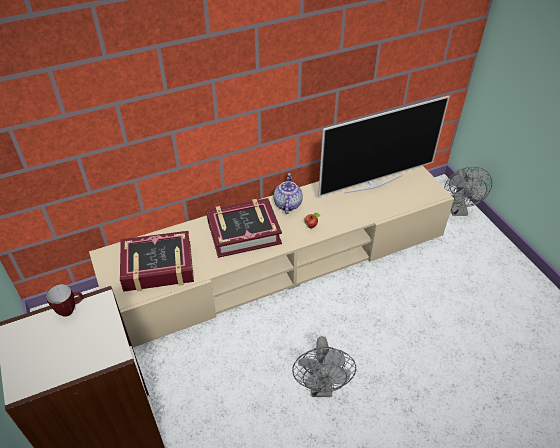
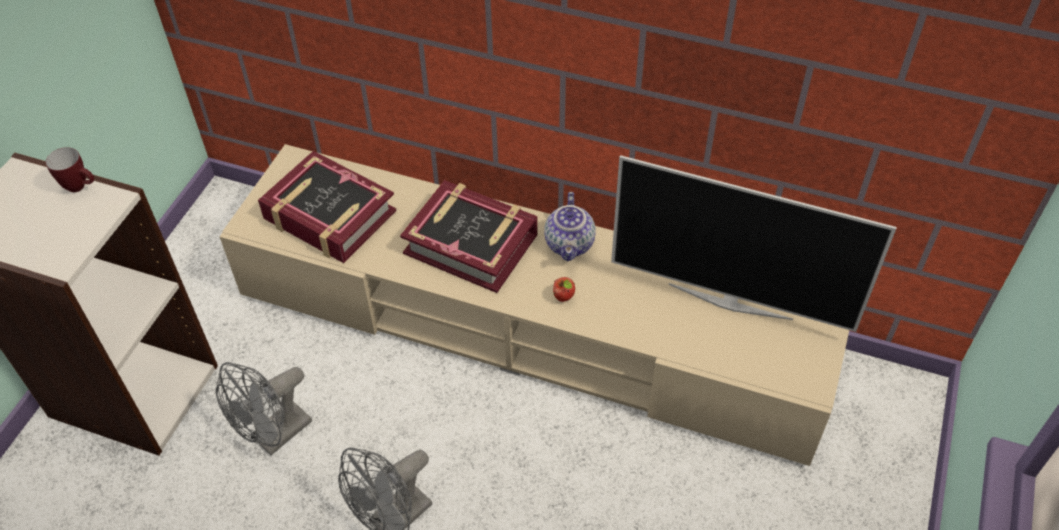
camera: 45 degrees right, 5 degrees up
(287, 204) = (570, 244): teapot -> teapot turned 135 degrees clockwise
(458, 210) = (894, 450): grey fan -> grey fan (275, 436)

